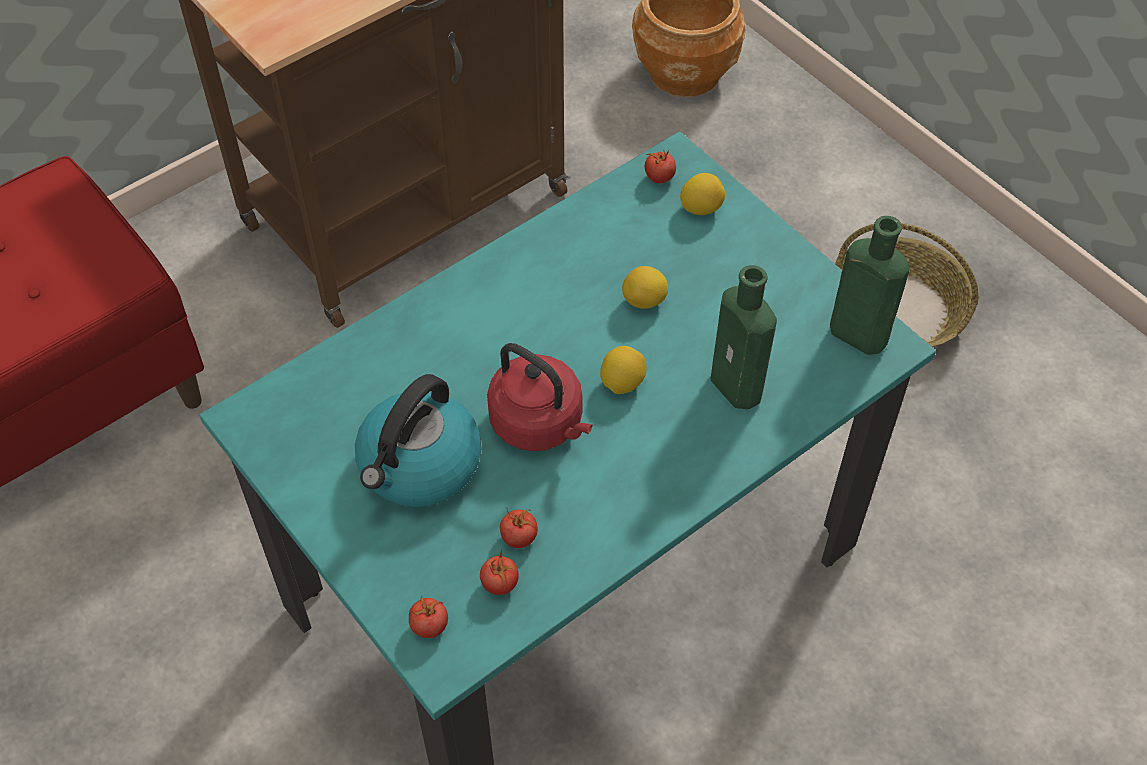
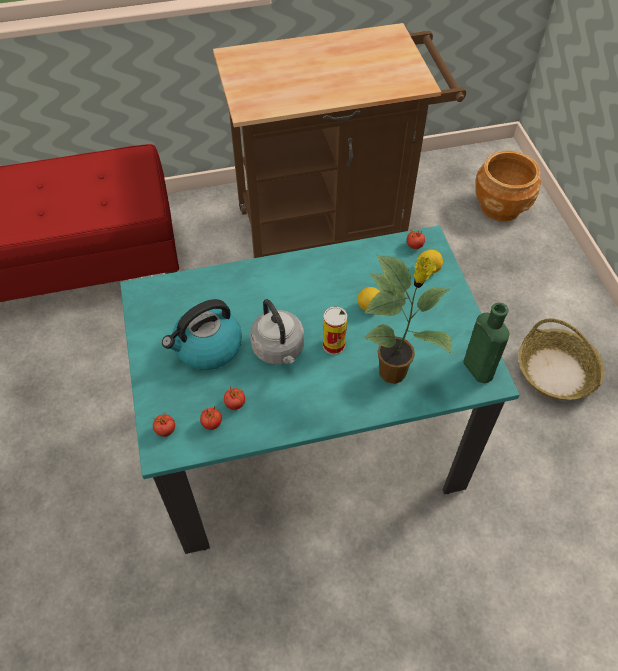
camera: 25 degrees right, 0 degrees up
(540, 424) = (279, 350): red kettle -> grey kettle
(622, 382) = (333, 345): lemon -> can
(739, 388) = (394, 372): green bottle -> potted plant

